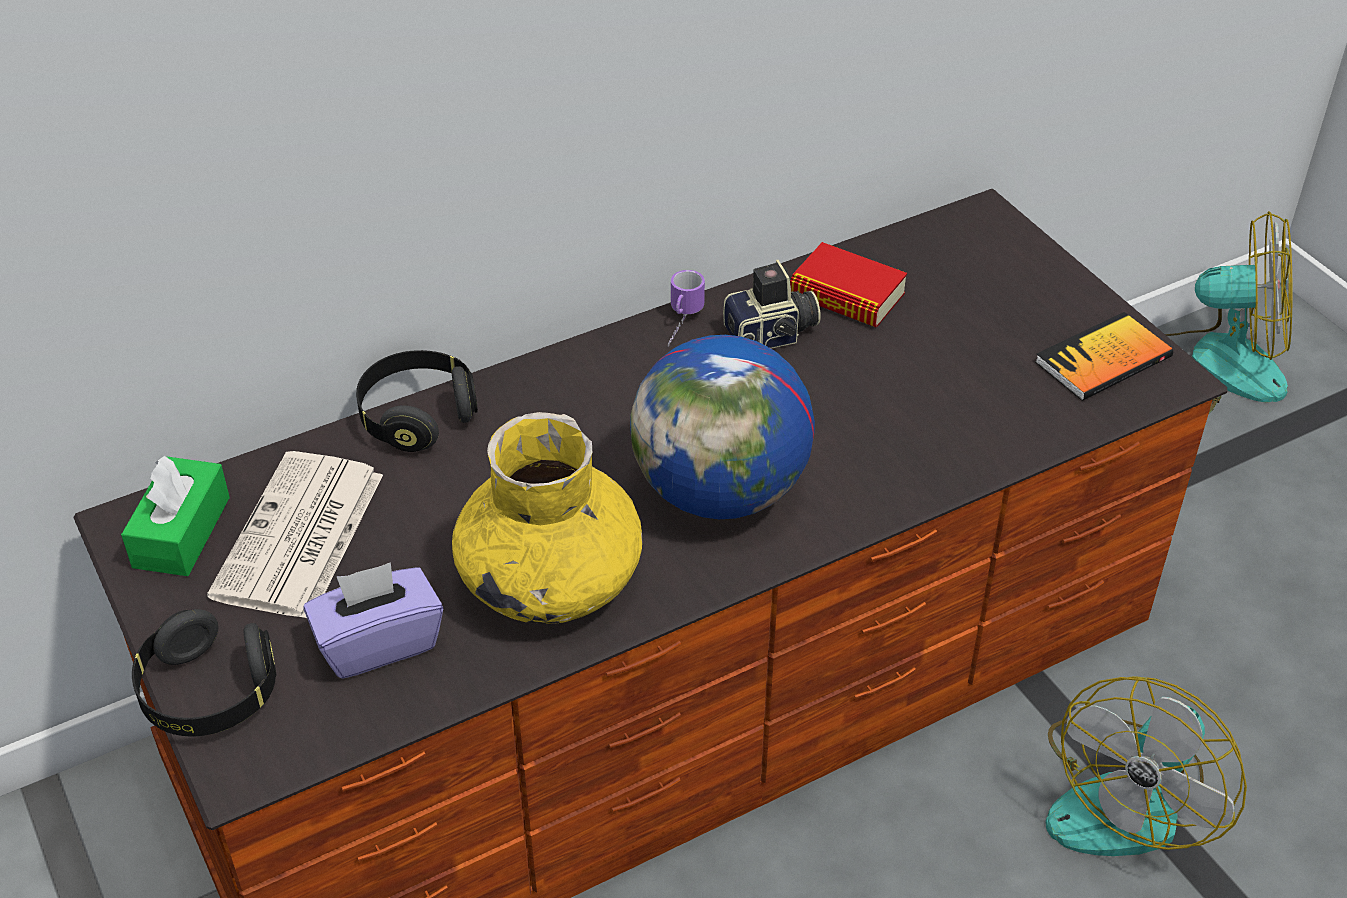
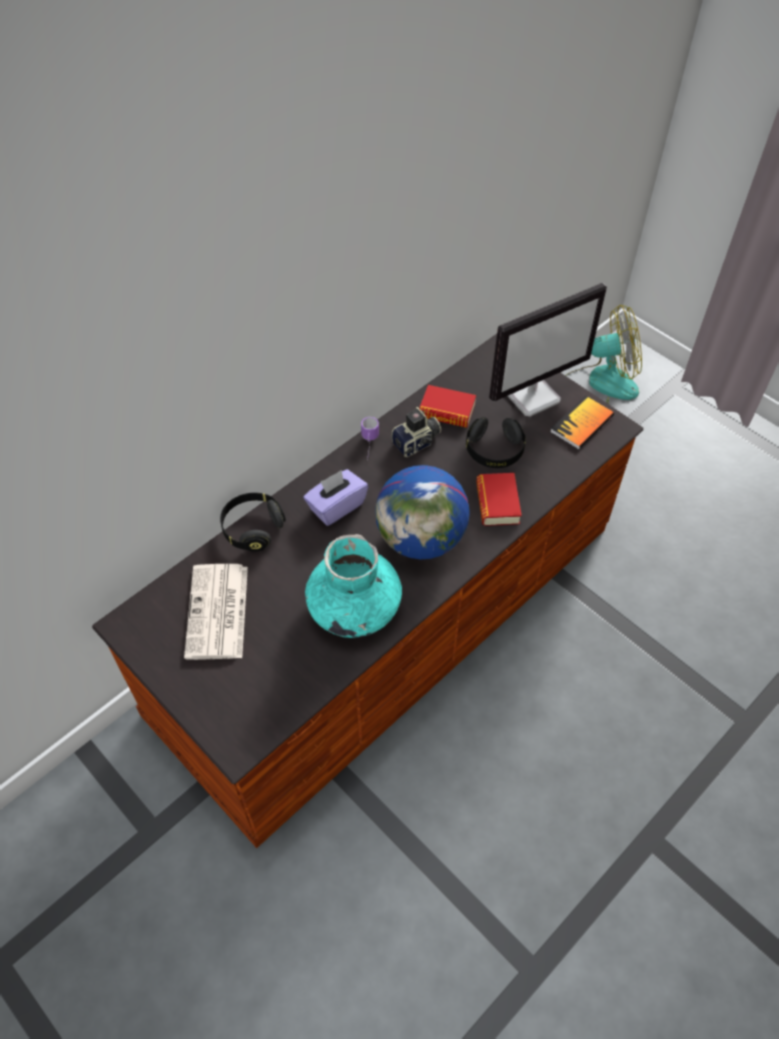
camera: 15 degrees left, 10 degrees up
(181, 532) = (154, 623): green tissue box -> none
(209, 694) = (205, 712): black headphones -> black headphones (494, 451)
(378, 643) = (281, 663): purple tissue box -> purple tissue box (336, 506)
(549, 580) = (353, 608): yellow vase -> turquoise vase
(890, 460) = (497, 503): none -> book
(1021, 298) = (532, 395): none -> monitor
(1128, 798) = (618, 625): fan -> none

